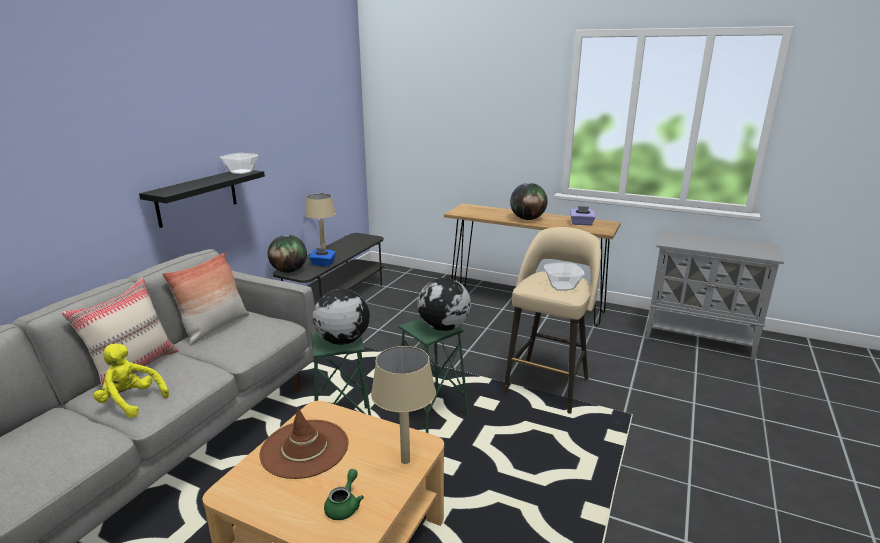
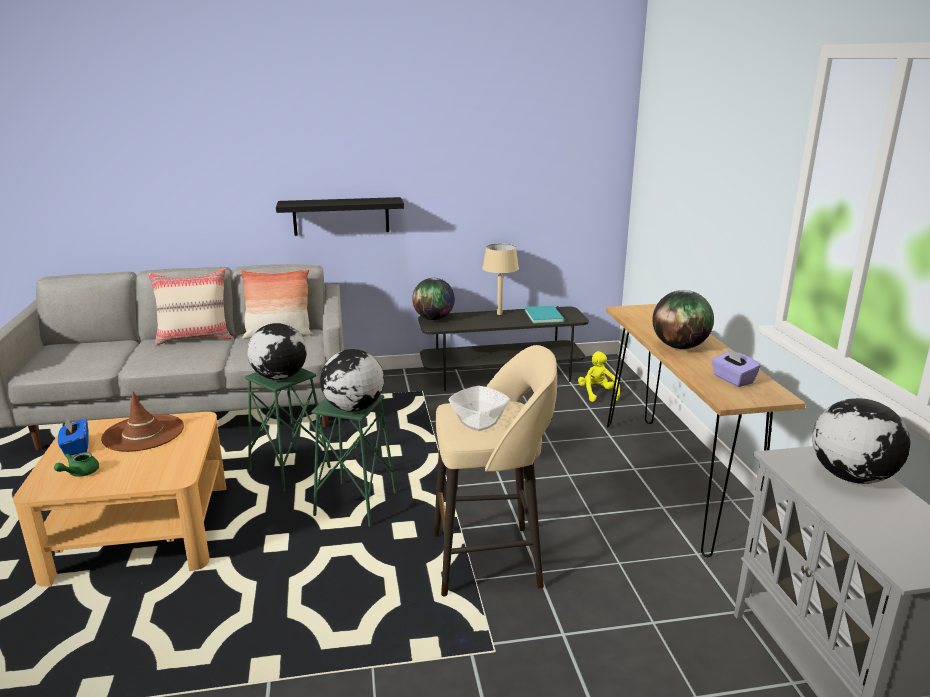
camera: 55 degrees right, 0 degrees up
(131, 401) = (152, 354): yellow plush toy -> yellow plush toy (597, 394)
(241, 172) = (386, 200): bowl -> none
(323, 264) = (470, 324): blue tissue box -> blue tissue box (76, 447)
(344, 505) = (79, 473): green teapot -> green teapot turned 135 degrees clockwise
(352, 243) = (544, 315): none -> turquoise book
(406, 460) = (149, 478): beige table lamp -> none
(692, 239) = (850, 476): none -> globe

